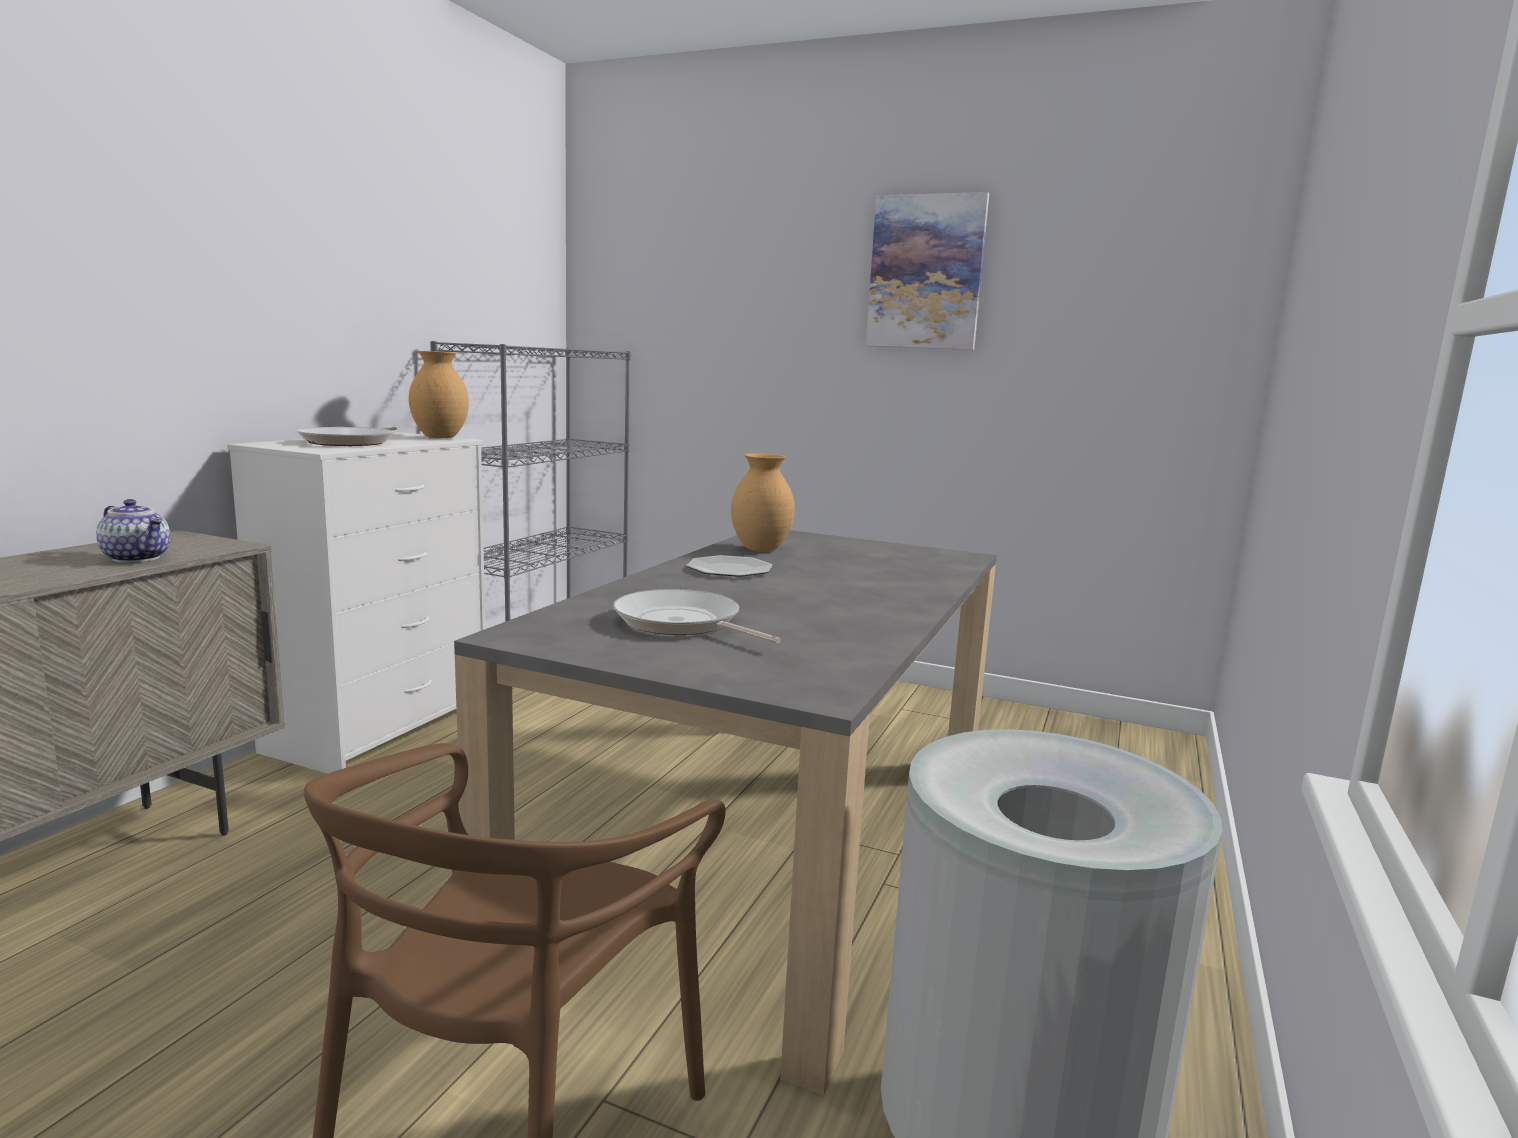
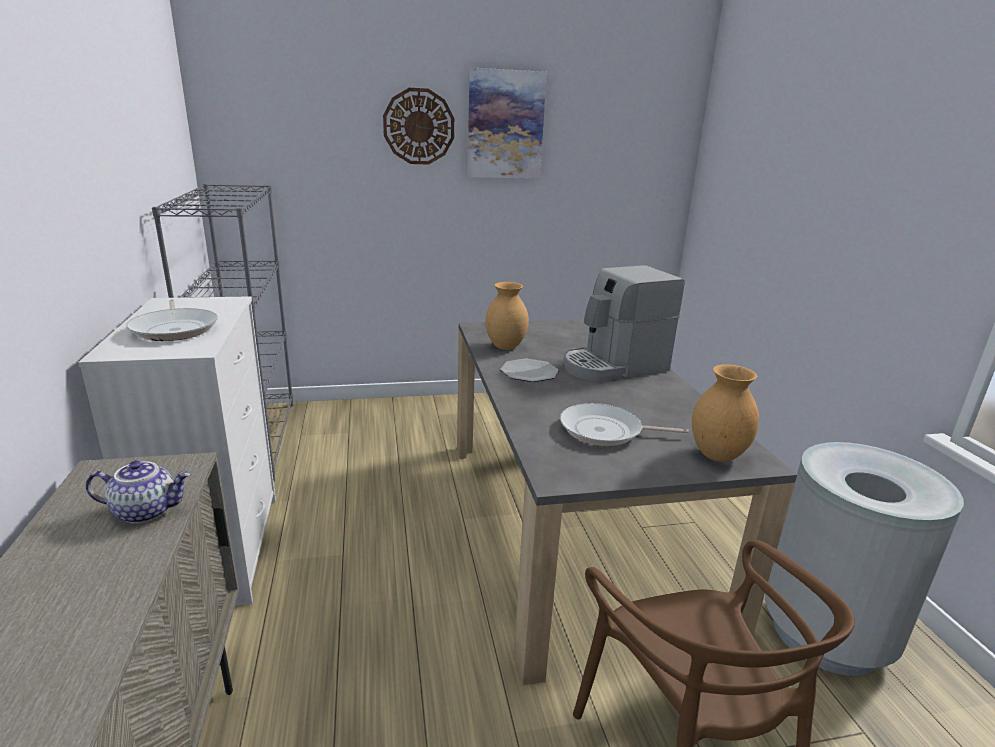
camera: 35 degrees left, 10 degrees up
(440, 437) = (214, 301): brown vase -> brown vase (716, 455)
(807, 278) = (419, 126): none -> wall clock
(864, 586) = (613, 366): none -> coffee machine

